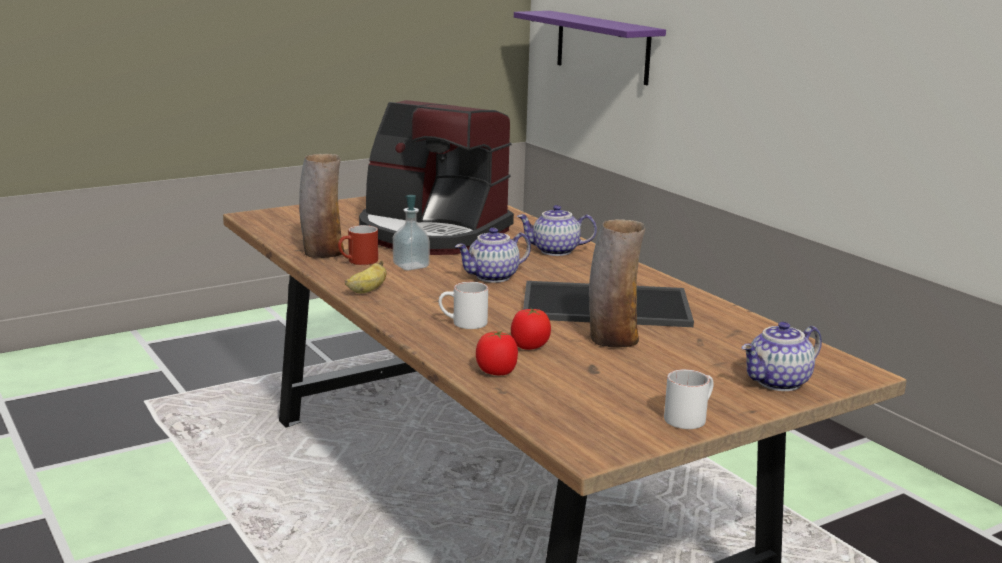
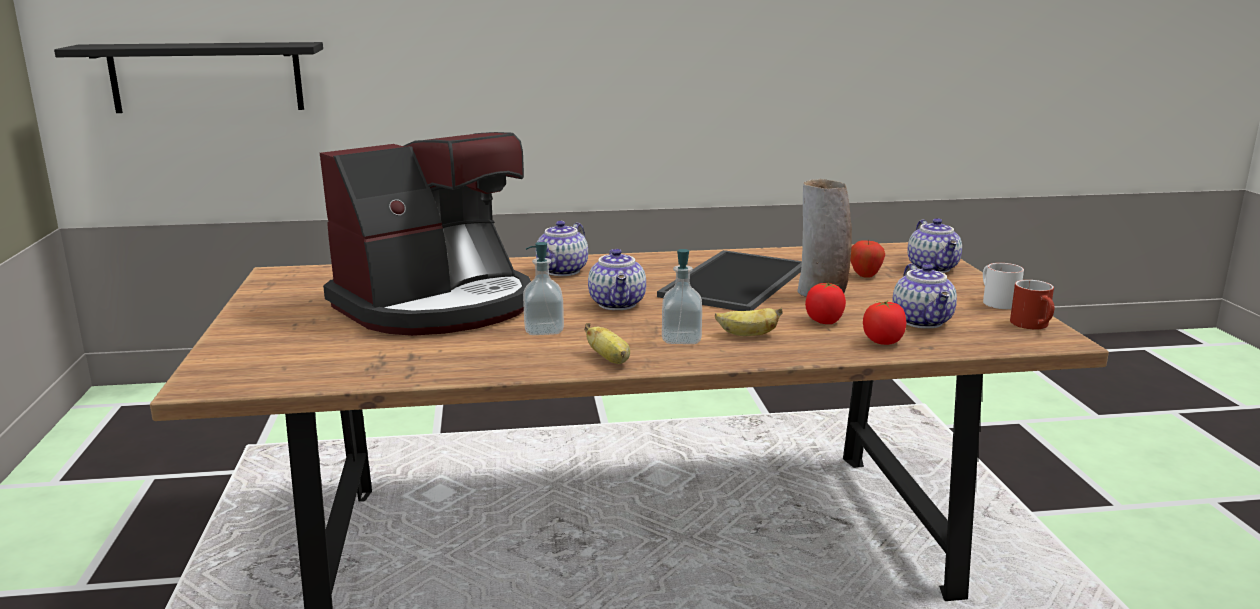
camera: 65 degrees left, 0 degrees up
(322, 253) = (439, 364): vase -> none
(358, 262) = (499, 351): red mug -> red mug (1034, 326)
(432, 304) = (681, 339): none -> soap dispenser
(463, 323) = (747, 335): white mug -> banana
(575, 385) = (923, 322): none -> teapot
(602, 47) = (206, 77): purple shelf -> black shelf
(697, 353) = (865, 276): none -> apple

